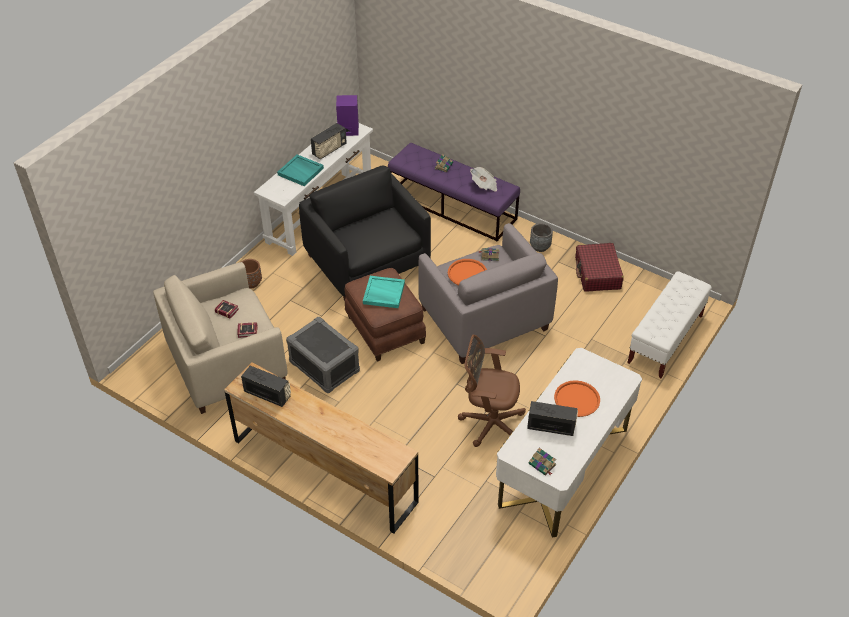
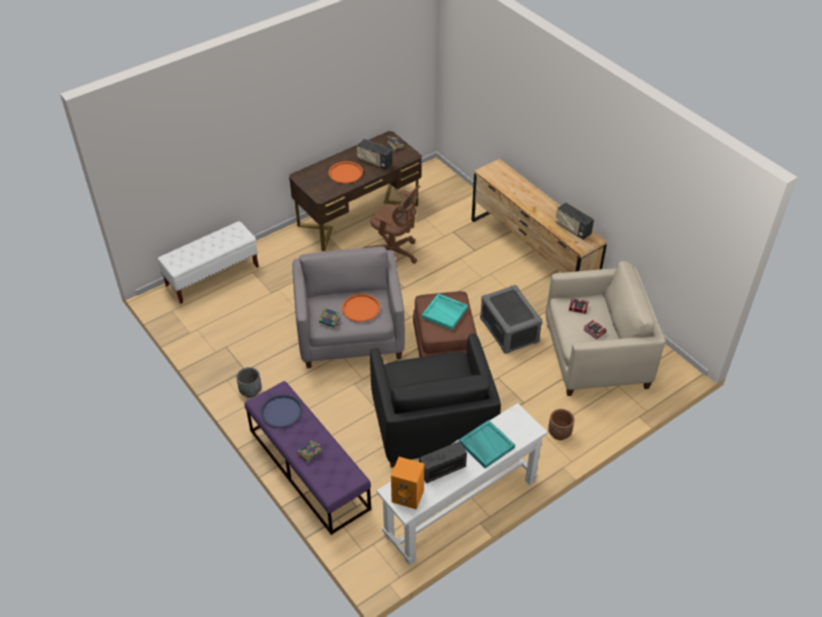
camera: 160 degrees left, 0 degrees up
(347, 130) = (408, 496): purple speaker -> orange speaker
(484, 185) = (281, 412): newspaper -> blue tray
(563, 466) = (358, 215): white desk -> brown desk
(597, 273) = (219, 347): red suitcase -> none

